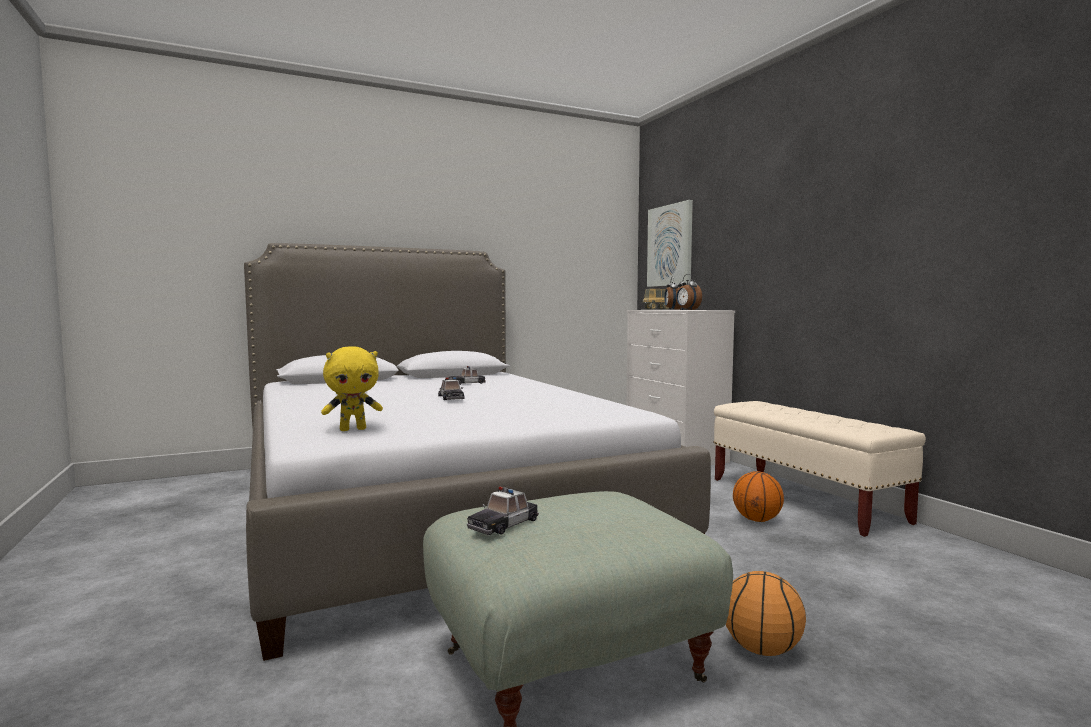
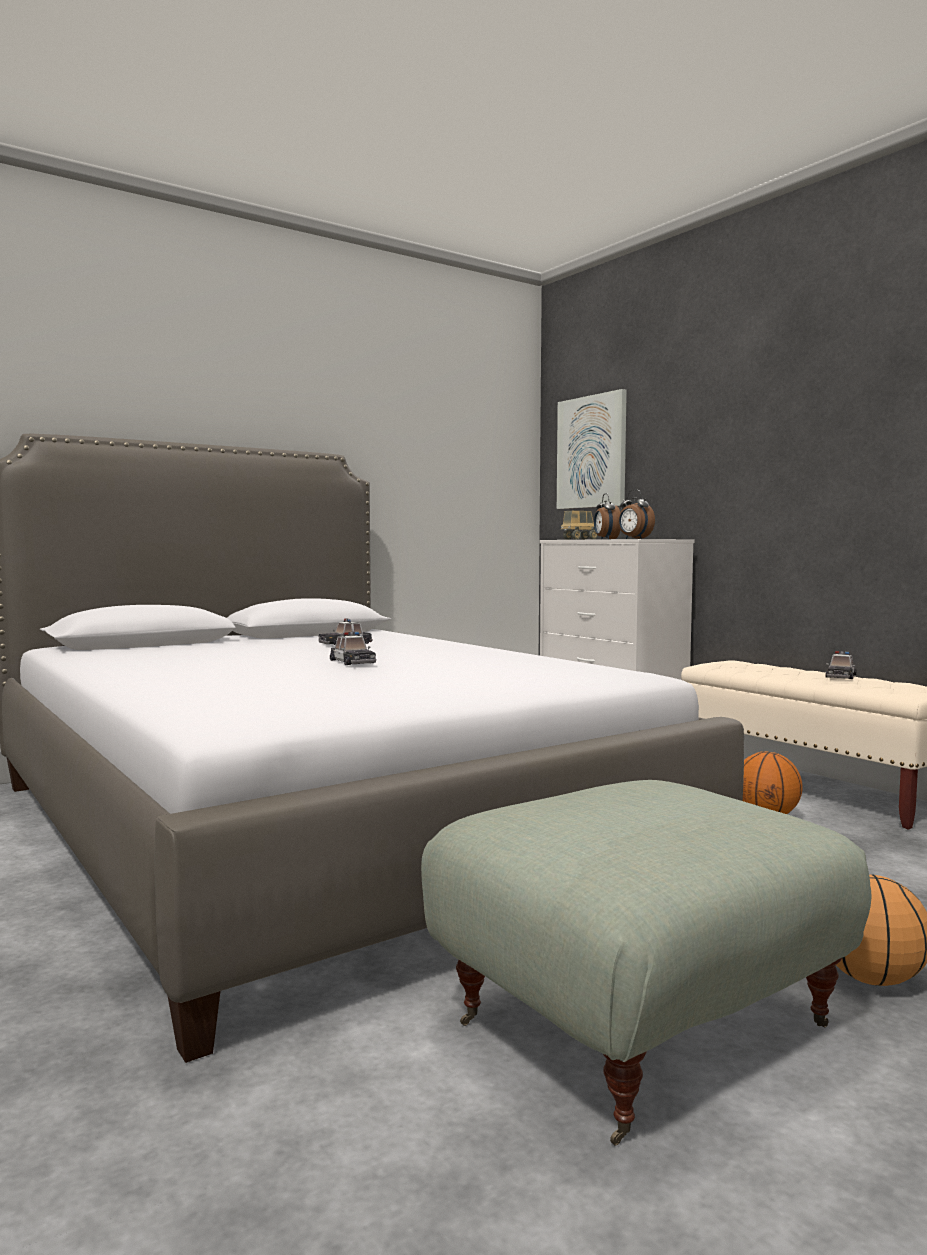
camera: 10 degrees left, 0 degrees up
(353, 429) = (268, 706): yellow plush toy -> none
(503, 524) = (564, 827): toy car -> toy car (840, 676)

